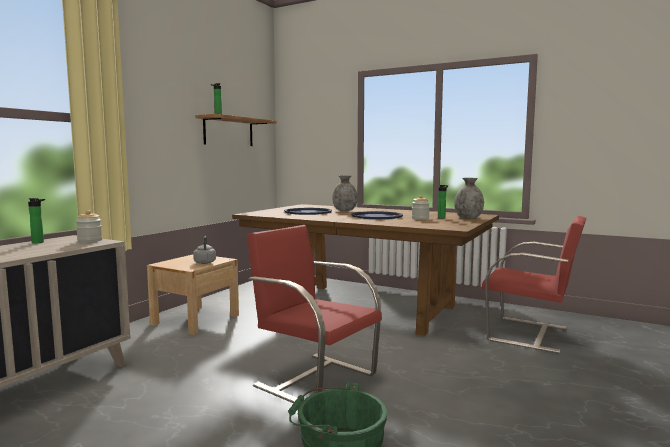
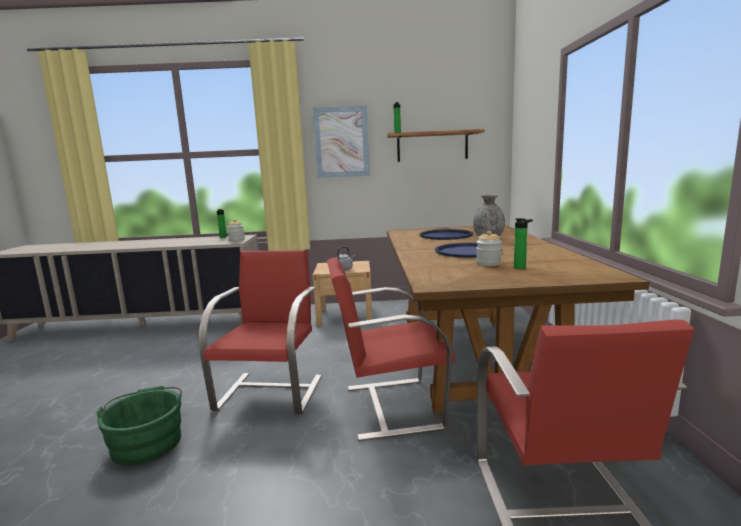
camera: 60 degrees right, 5 degrees up
(154, 117) = (341, 142): none -> picture
(400, 344) = (390, 406): none -> red chair
(468, 217) = (556, 275): grey vase -> none

